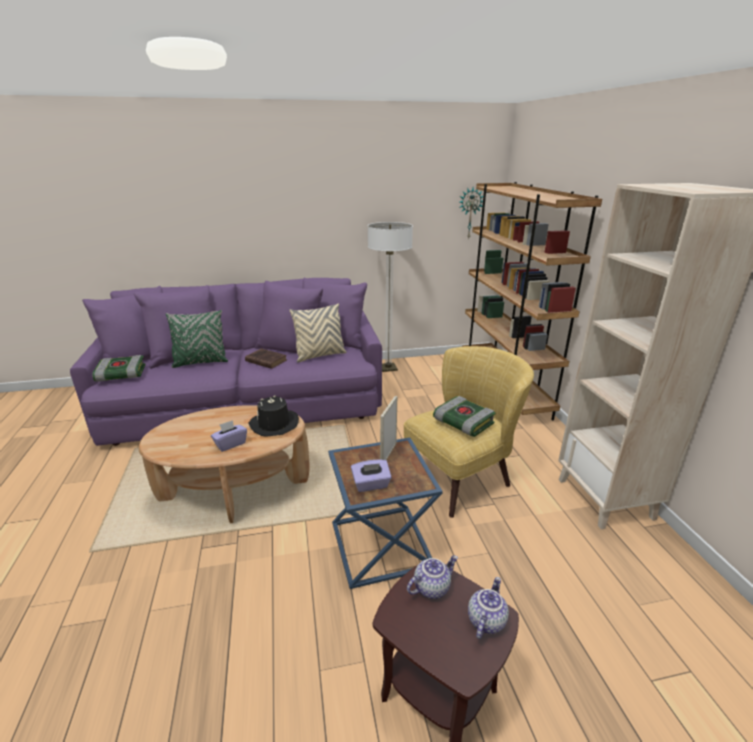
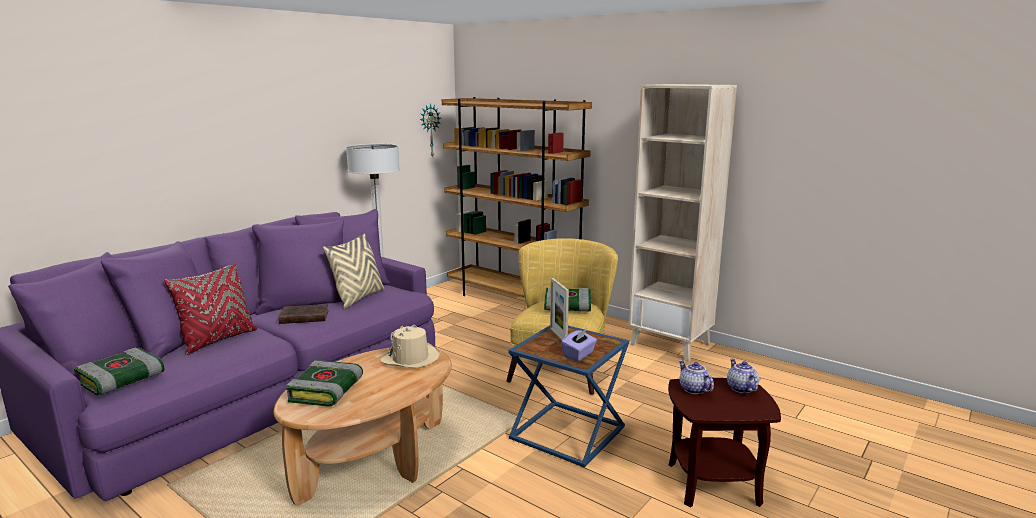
camera: 40 degrees left, 10 degrees down
(190, 430) = (326, 392): none -> book
(201, 362) = (218, 340): green pillow -> red pillow
(230, 444) = (395, 384): purple tissue box -> none
(274, 424) = (410, 358): black hat -> beige hat
(431, 587) = (693, 389): teapot -> teapot turned 45 degrees counterclockwise

